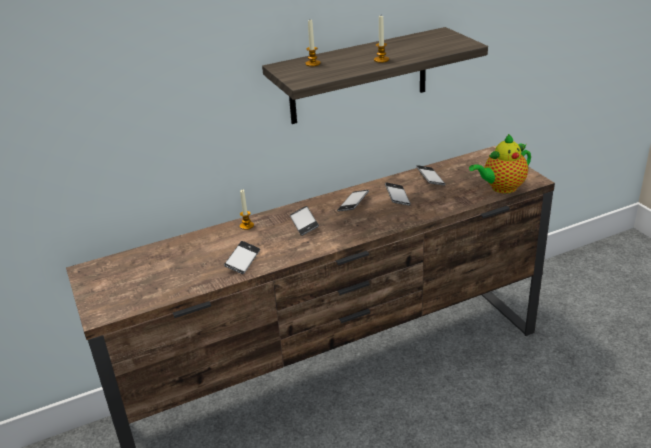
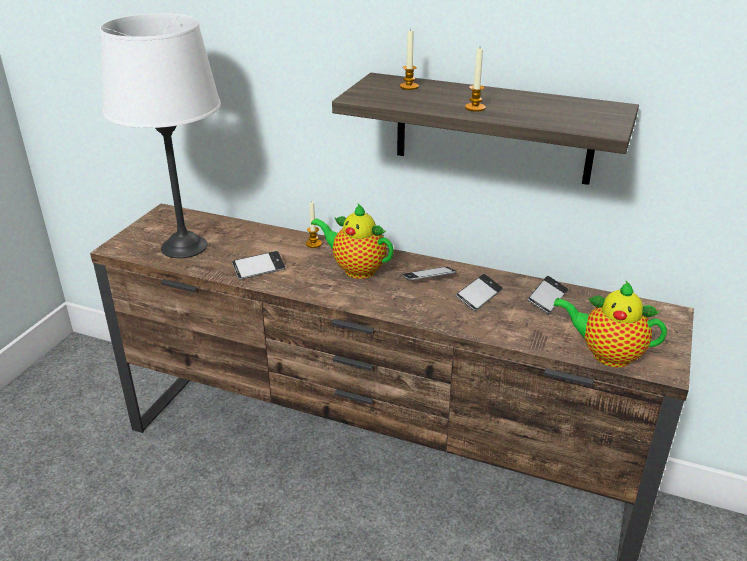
camera: 45 degrees right, 0 degrees up
(157, 281) = (184, 247): none -> white table lamp
(304, 224) = (356, 269): phone -> teapot

